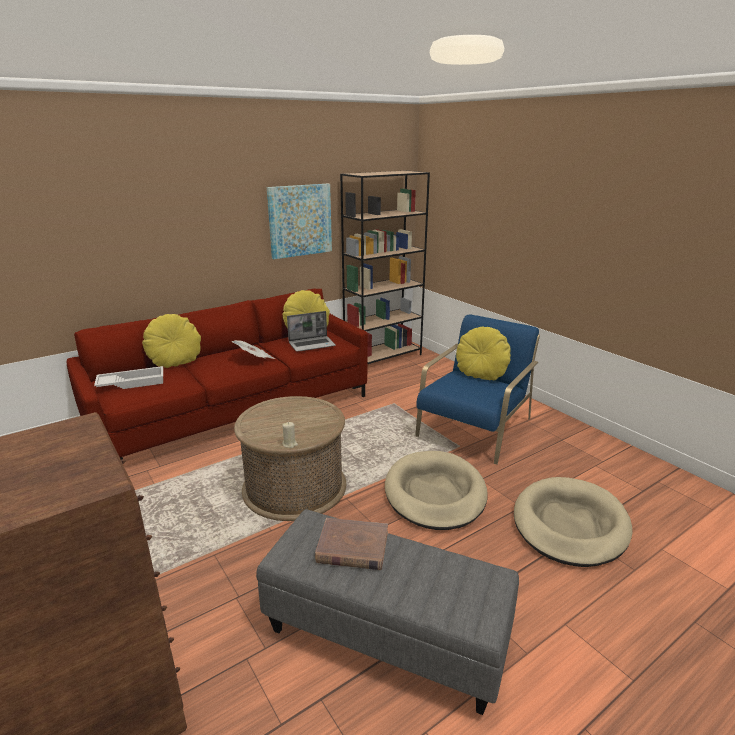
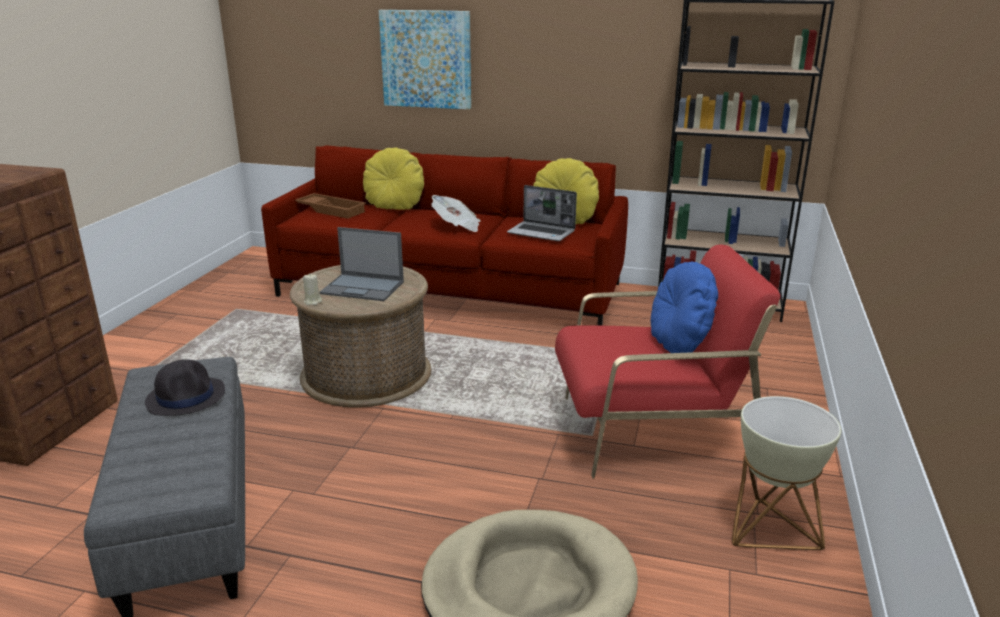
camera: 50 degrees right, 0 degrees up
(132, 382) = (332, 210): white tray -> brown tray
(295, 420) = (363, 288): none -> laptop
(300, 220) = (613, 62): picture -> picture (426, 59)
(352, 547) = (186, 397): brown book -> black hat
(435, 493) = (462, 457): beige dog bed -> none
(473, 431) = (648, 431): blue armchair -> red armchair
(481, 376) = (679, 346): yellow pillow -> blue pillow
(576, 442) = (771, 529): none -> planter

